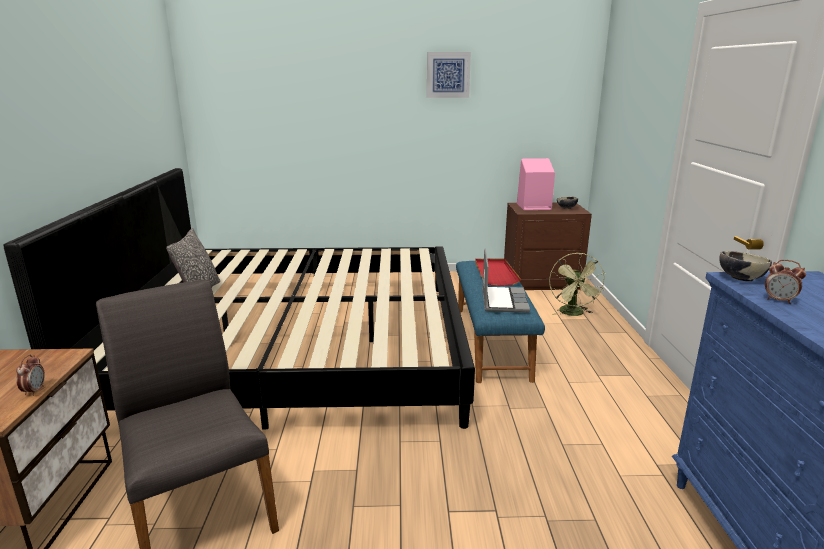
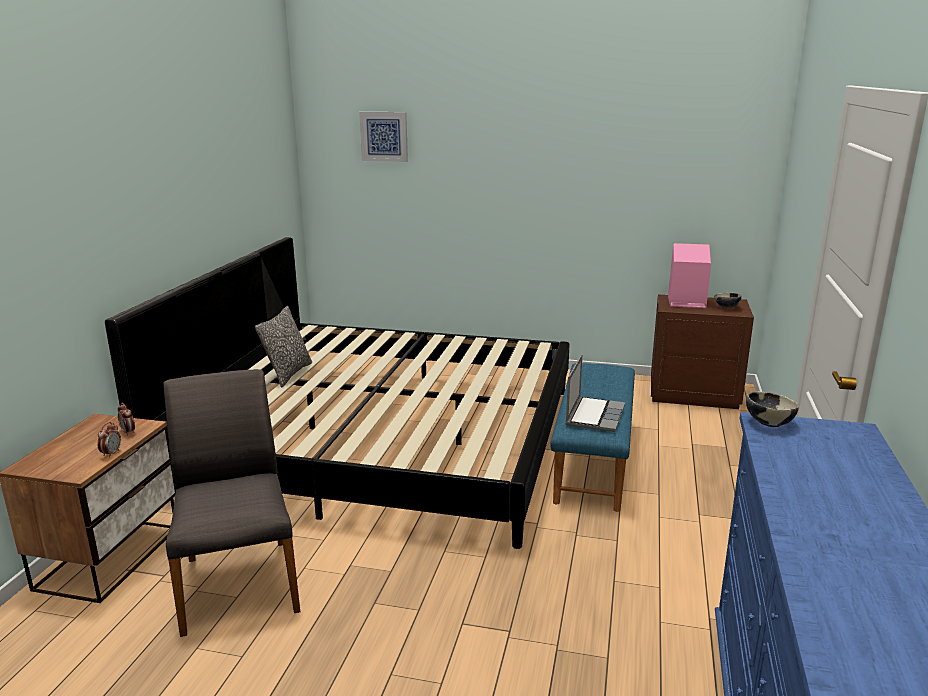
camera: 15 degrees right, 0 degrees up
(448, 75) = (591, 141): picture -> picture (384, 136)
(495, 273) = (605, 382): red tray -> none
(573, 314) = (712, 439): green fan -> none
(779, 300) = (780, 451): alarm clock -> alarm clock (128, 432)

